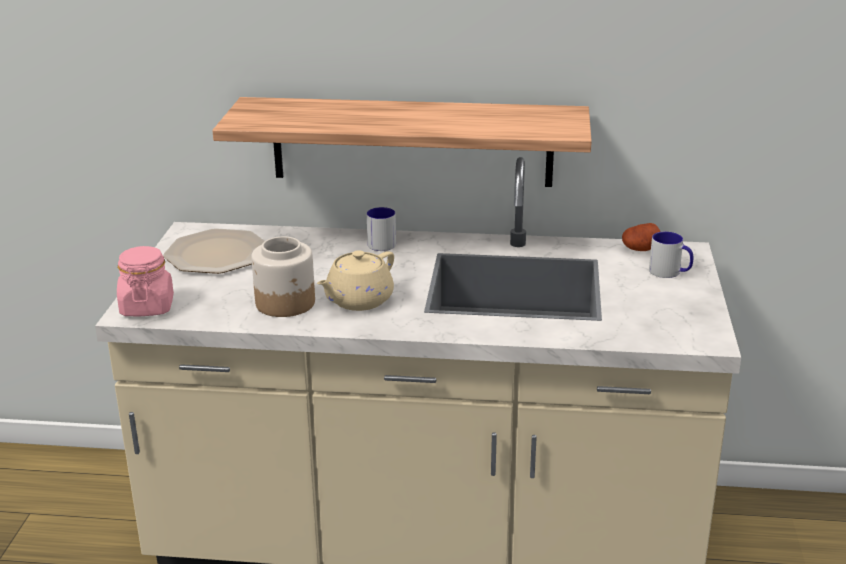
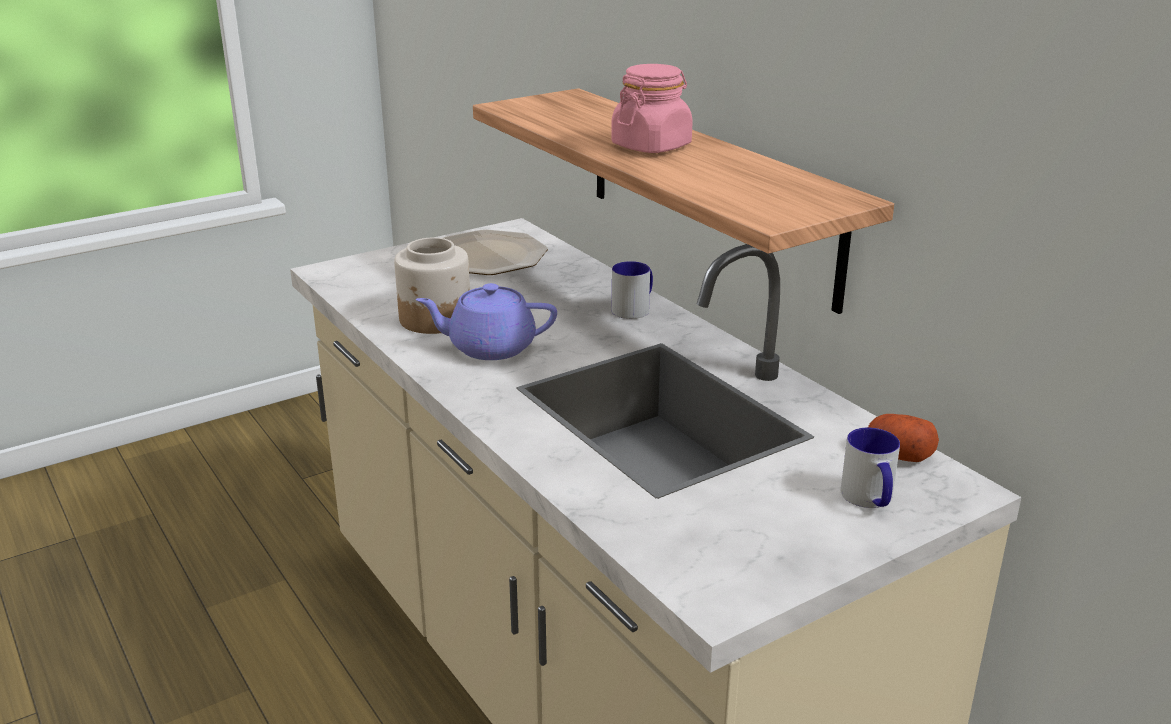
camera: 50 degrees right, 0 degrees up
(147, 307) = (347, 272): pink jar -> pink jar (651, 146)
(358, 301) = (490, 347): beige teapot -> purple teapot

